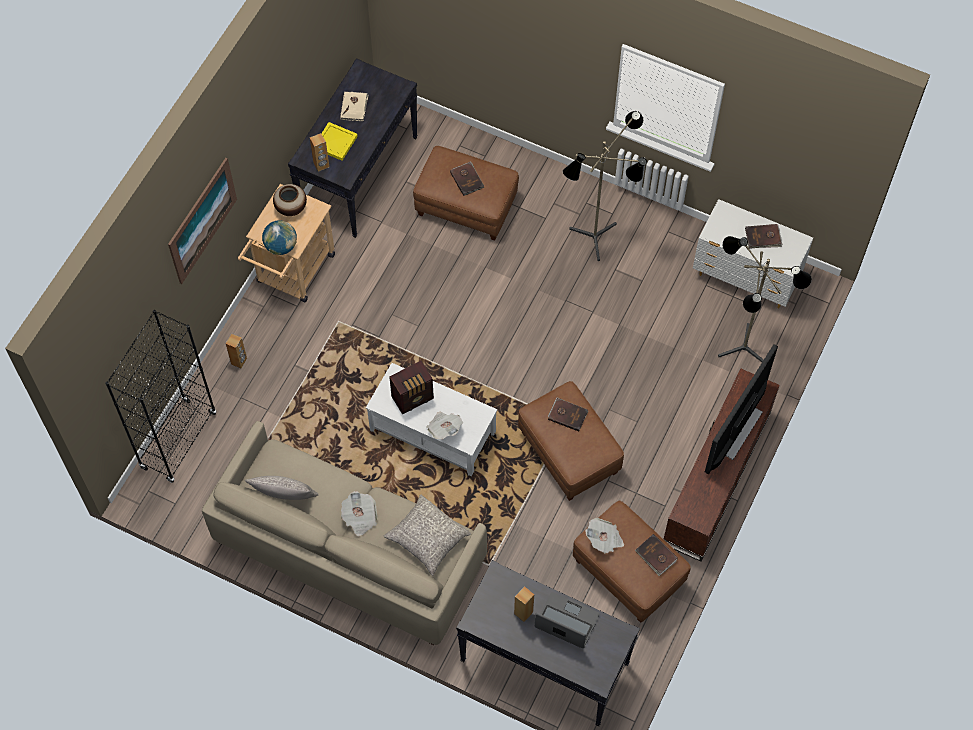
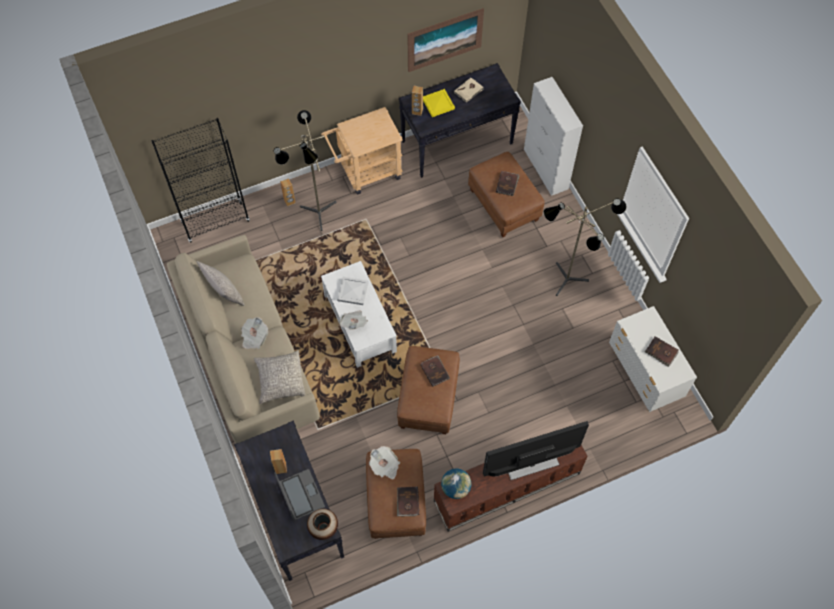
camera: 40 degrees right, 0 degrees up
(202, 220) = (291, 85): picture -> picture (445, 40)
(281, 246) = (350, 143): globe -> globe (455, 488)
(291, 208) = (377, 125): vase -> vase (323, 528)
(413, 398) = (353, 291): radio -> white tray
(474, 140) = (545, 169): none -> white cabinet
(741, 353) = (596, 420): floor lamp -> floor lamp (315, 214)

